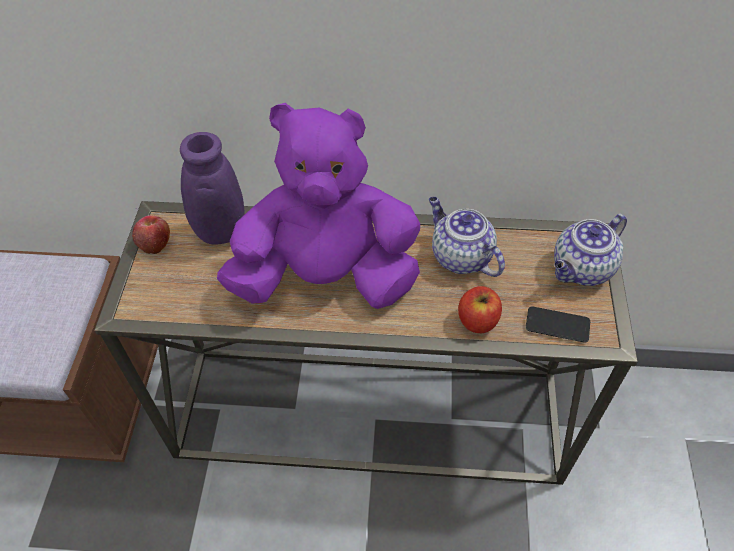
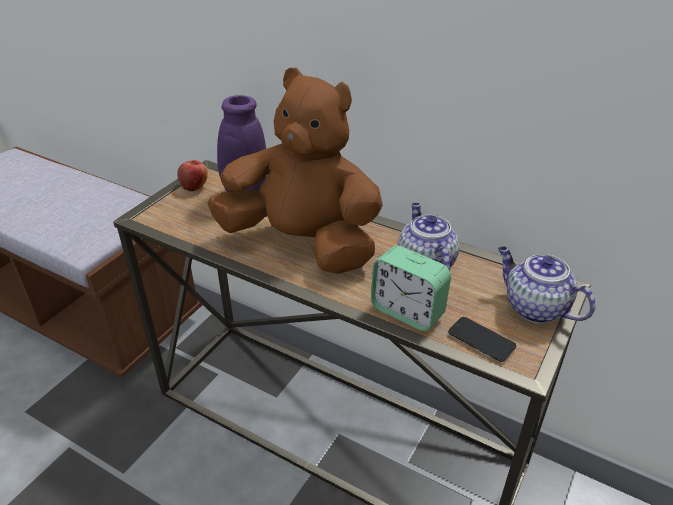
camera: 25 degrees right, 15 degrees down
(327, 277) = (302, 243): purple plush toy -> brown plush toy
(477, 320) = (407, 311): apple -> alarm clock
(581, 270) = (534, 307): teapot -> teapot turned 60 degrees clockwise

